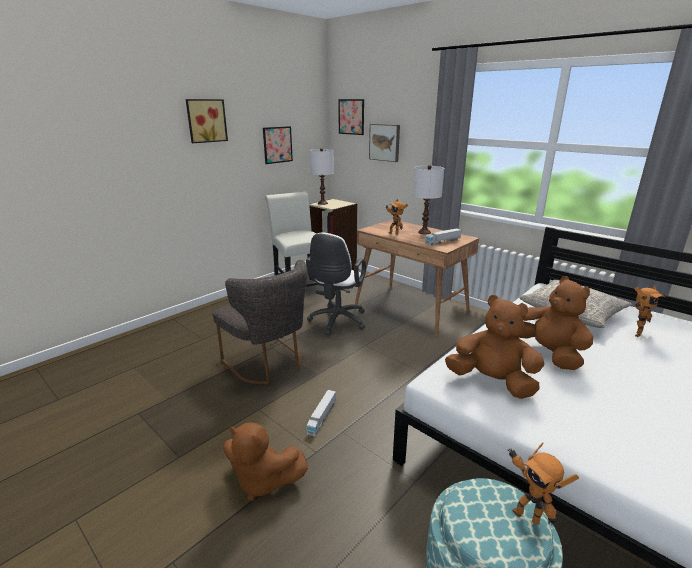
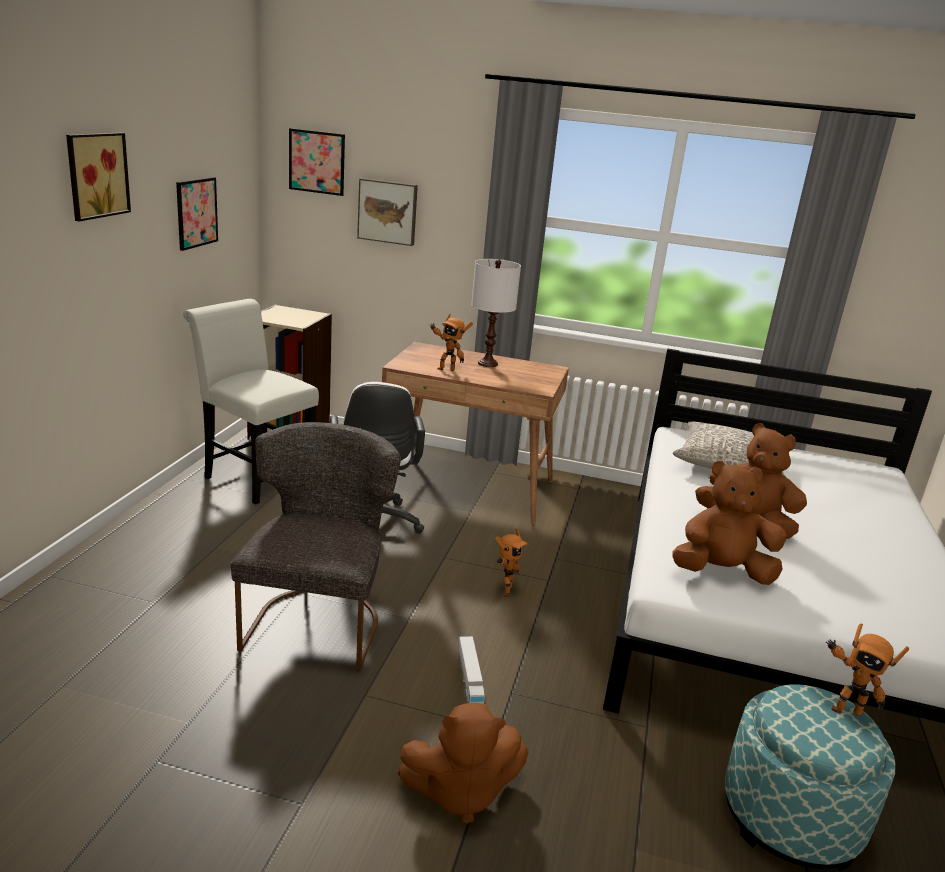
camera: 30 degrees left, 0 degrees up
(268, 364) = (318, 620): grey chair -> grey chair turned 105 degrees counterclockwise
(322, 203) = (270, 316): white table lamp -> none
(443, 242) = (529, 378): toy truck -> none
(635, 333) = (807, 481): toy robot -> toy robot (504, 591)

